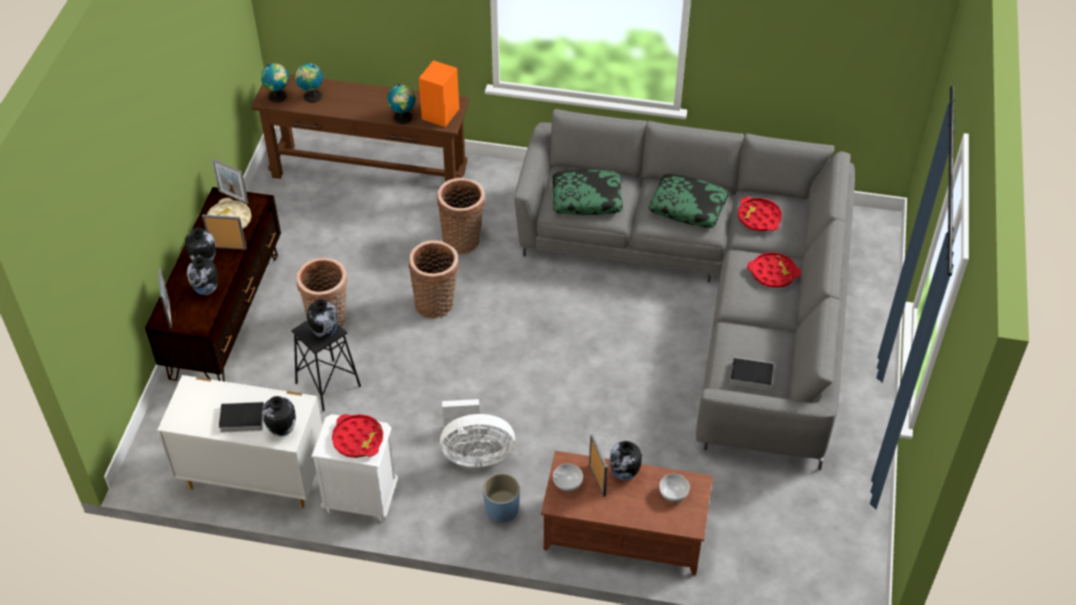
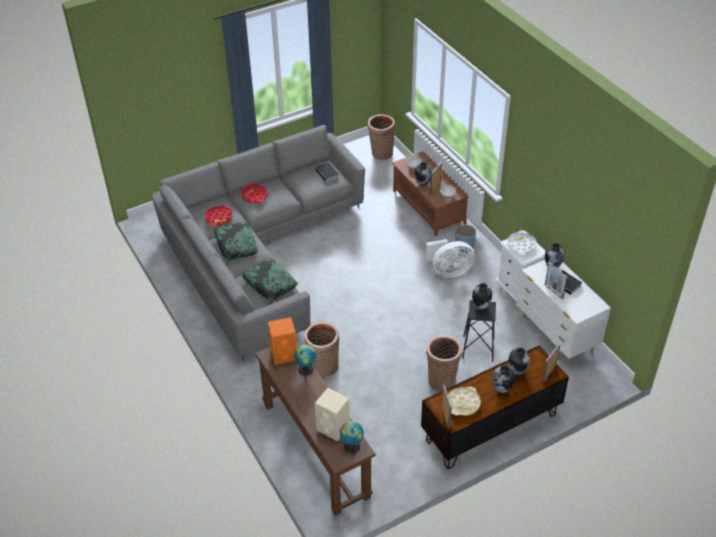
camera: 130 degrees left, 5 degrees down
(228, 248) = (481, 387): picture frame -> picture frame (553, 291)
(311, 96) = (334, 428): globe -> beige speaker
(358, 439) = (521, 245): red tray -> white tray
(437, 303) = (379, 345): basket -> basket (381, 153)
(475, 454) = (448, 271): white fan -> white fan turned 120 degrees clockwise

